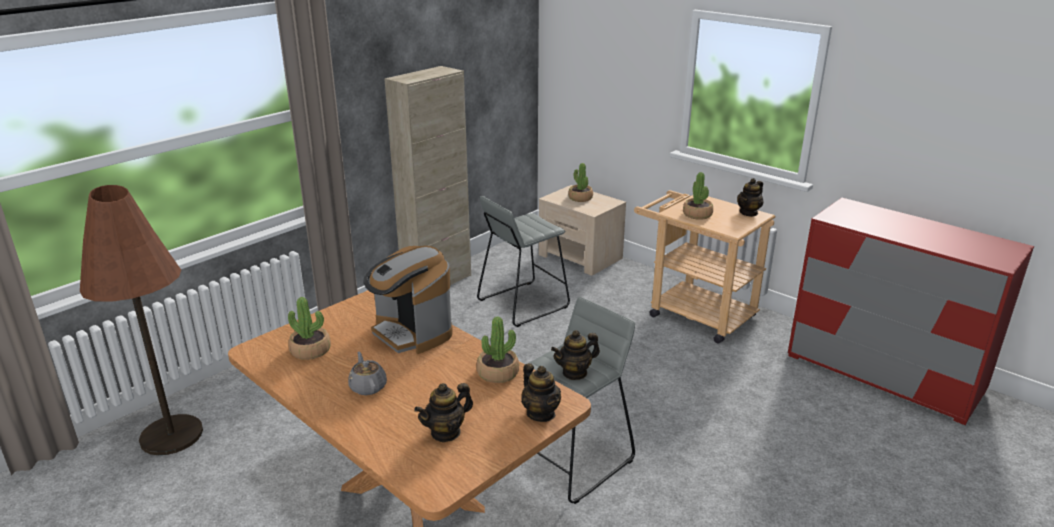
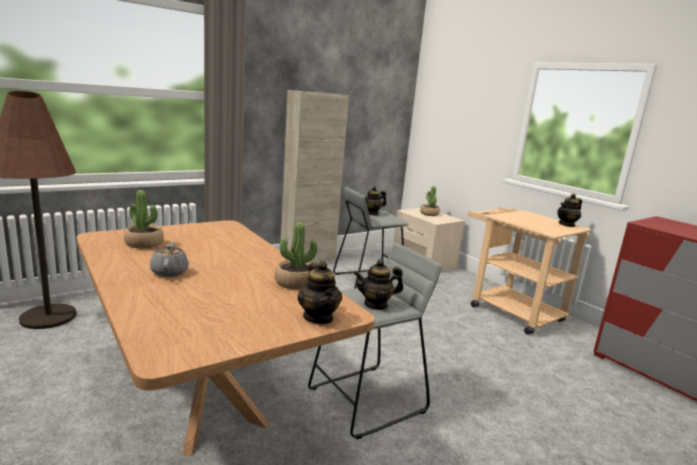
camera: 10 degrees right, 10 degrees down
(412, 332) = (238, 247): coffee machine -> none
(446, 432) = (213, 314): teapot -> teapot (372, 213)
(697, 214) = (520, 219): potted plant -> none

